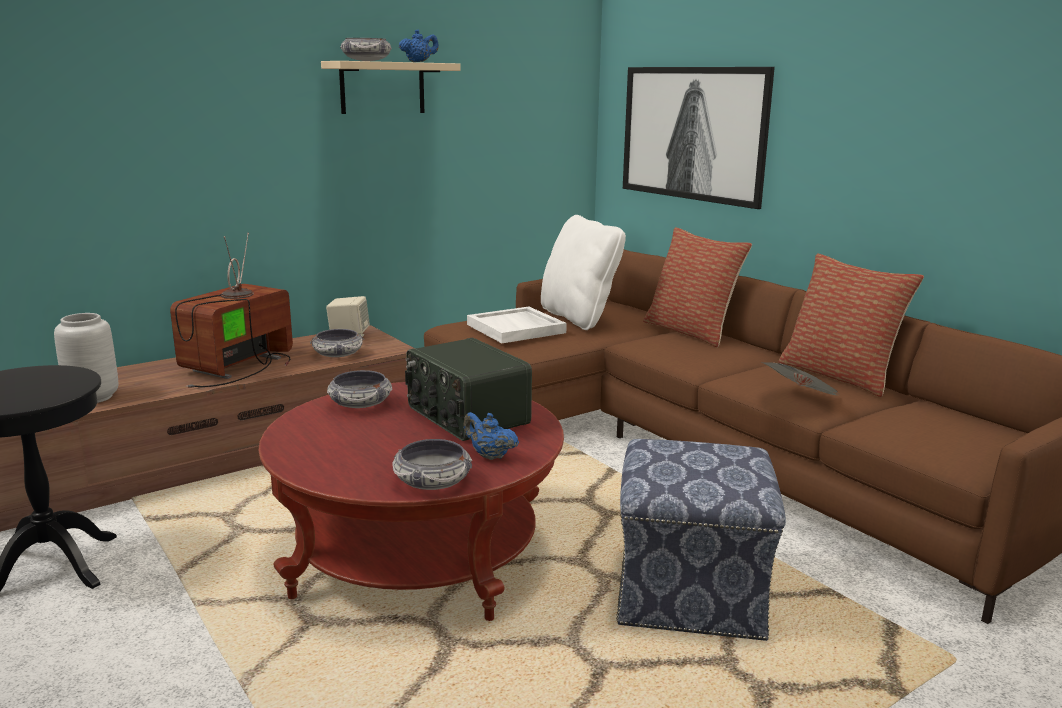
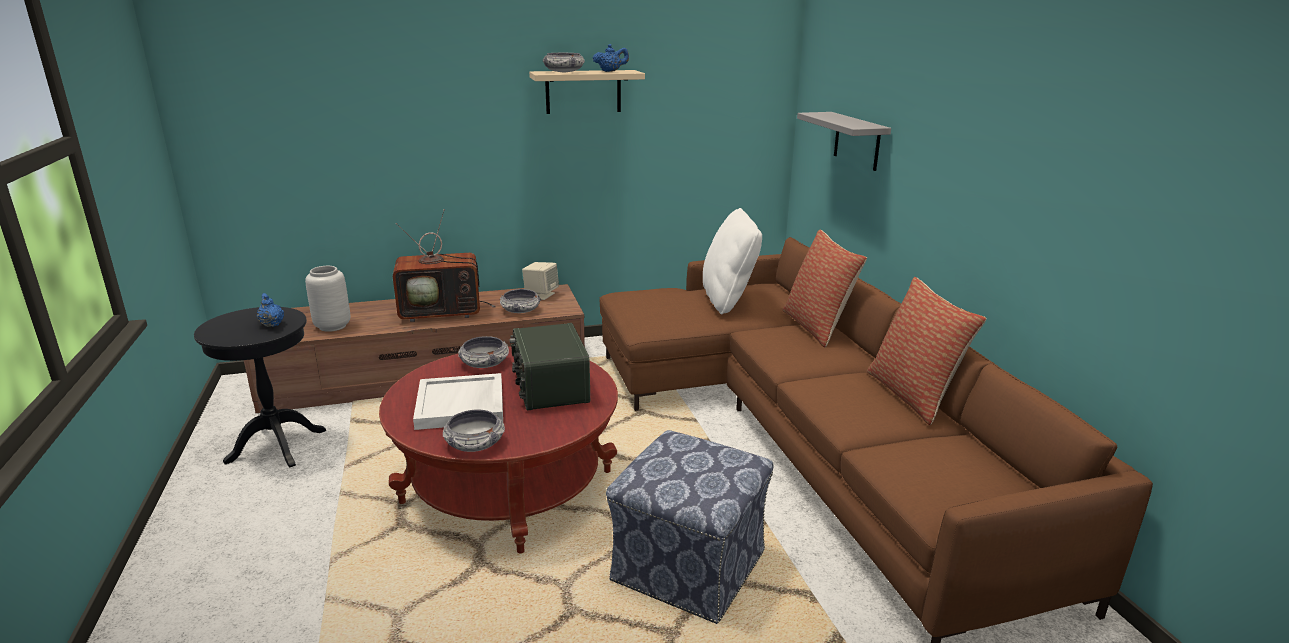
camera: 20 degrees right, 5 degrees up
(238, 366) = (443, 312): television -> television turned 150 degrees counterclockwise
(489, 456) = (534, 427): blue teapot -> blue teapot (272, 324)
(517, 329) = (665, 305): white tray -> white tray (461, 405)
(694, 133) = (857, 141): picture -> grey shelf
(801, 400) = (847, 416): newspaper -> none

